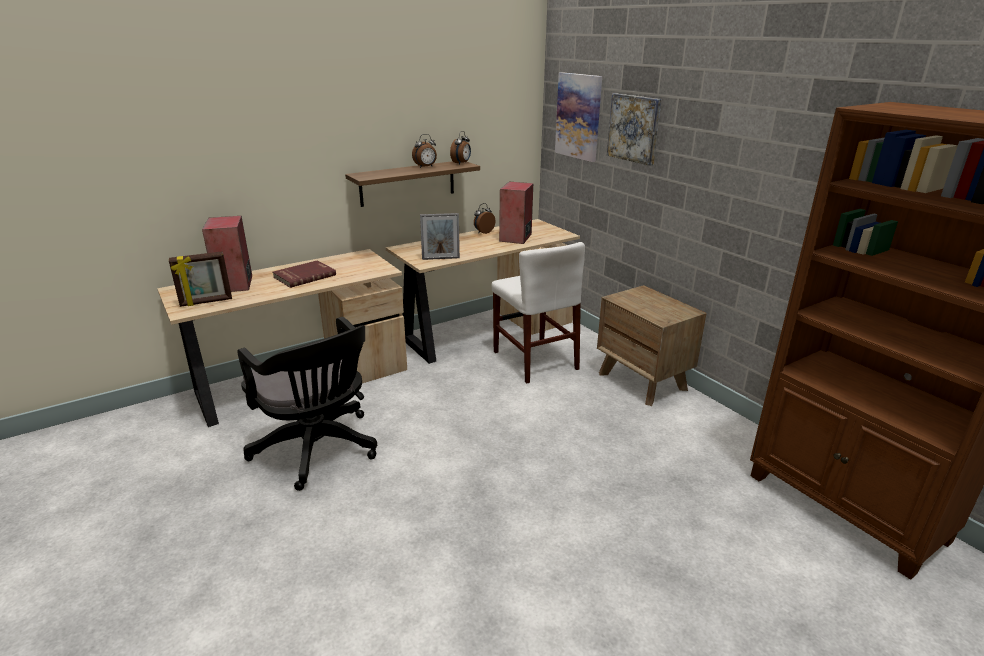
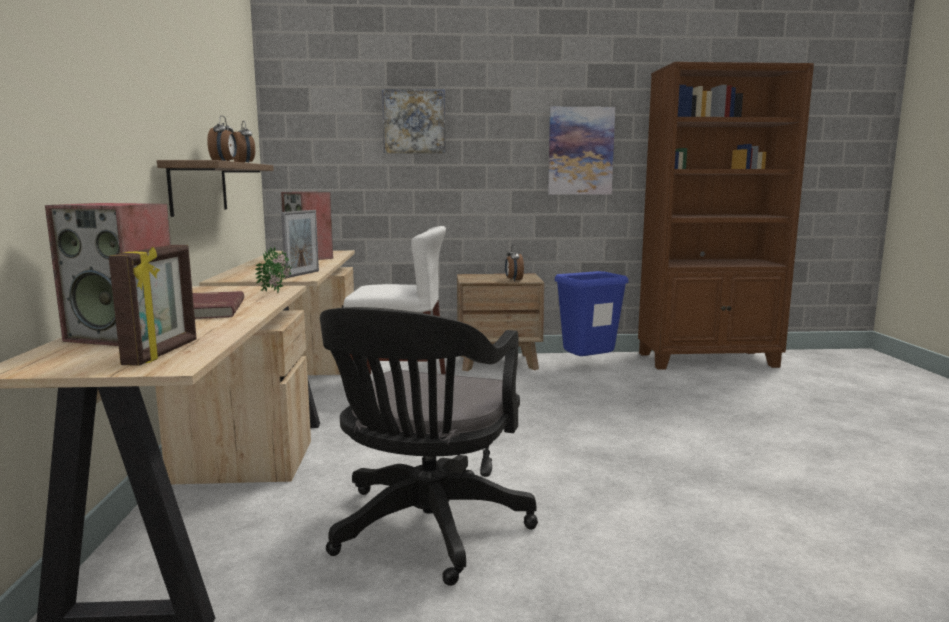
camera: 60 degrees left, 15 degrees down
(319, 450) = (425, 531): black office chair -> black office chair turned 120 degrees clockwise
(370, 273) = (278, 292): none -> potted plant
(483, 232) = (261, 261): alarm clock -> alarm clock (513, 280)
(578, 116) = (327, 119): picture -> picture (580, 151)
(698, 430) = (588, 366): none -> blue trash can

